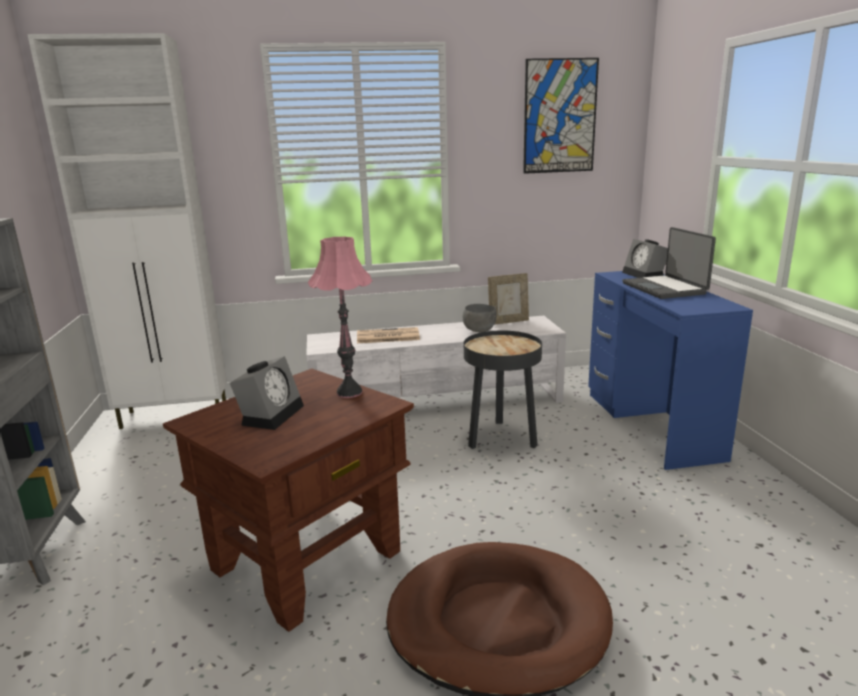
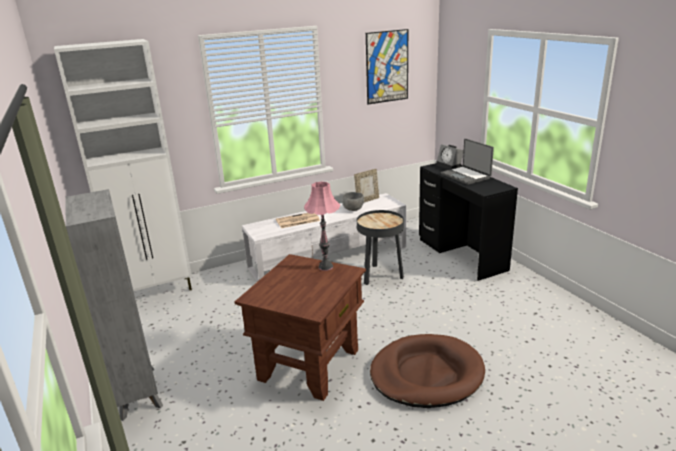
camera: 15 degrees left, 5 degrees up
(271, 414) = (293, 286): alarm clock -> none
(651, 425) = (461, 254): blue desk -> black desk

